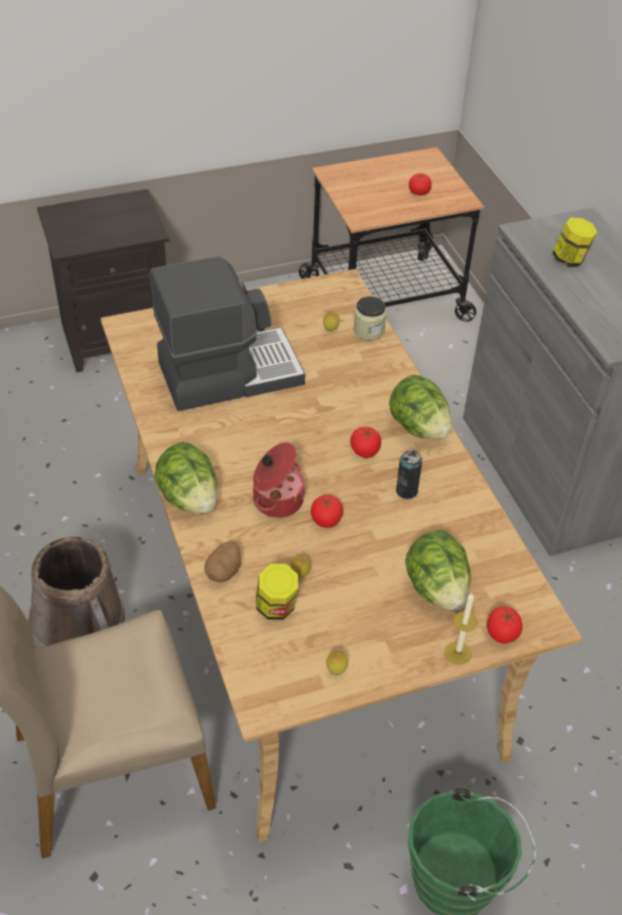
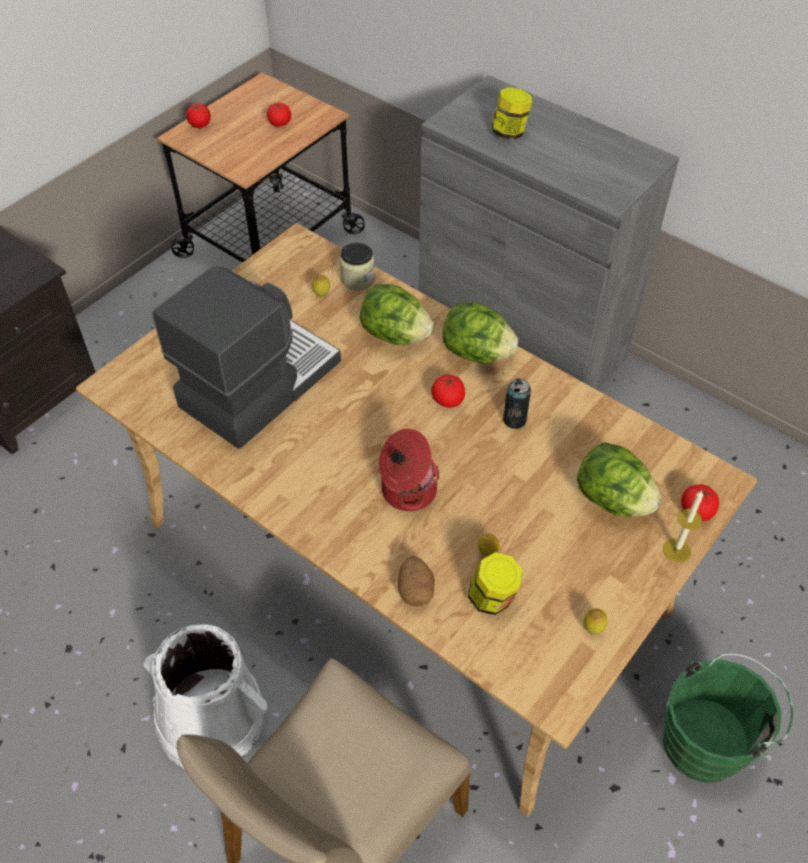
camera: 30 degrees left, 5 degrees up
(78, 631) = (212, 718): brown bucket -> white bucket
(189, 498) = (322, 534): lettuce -> lettuce (395, 335)
(326, 520) = (467, 486): tomato -> tomato (200, 124)

